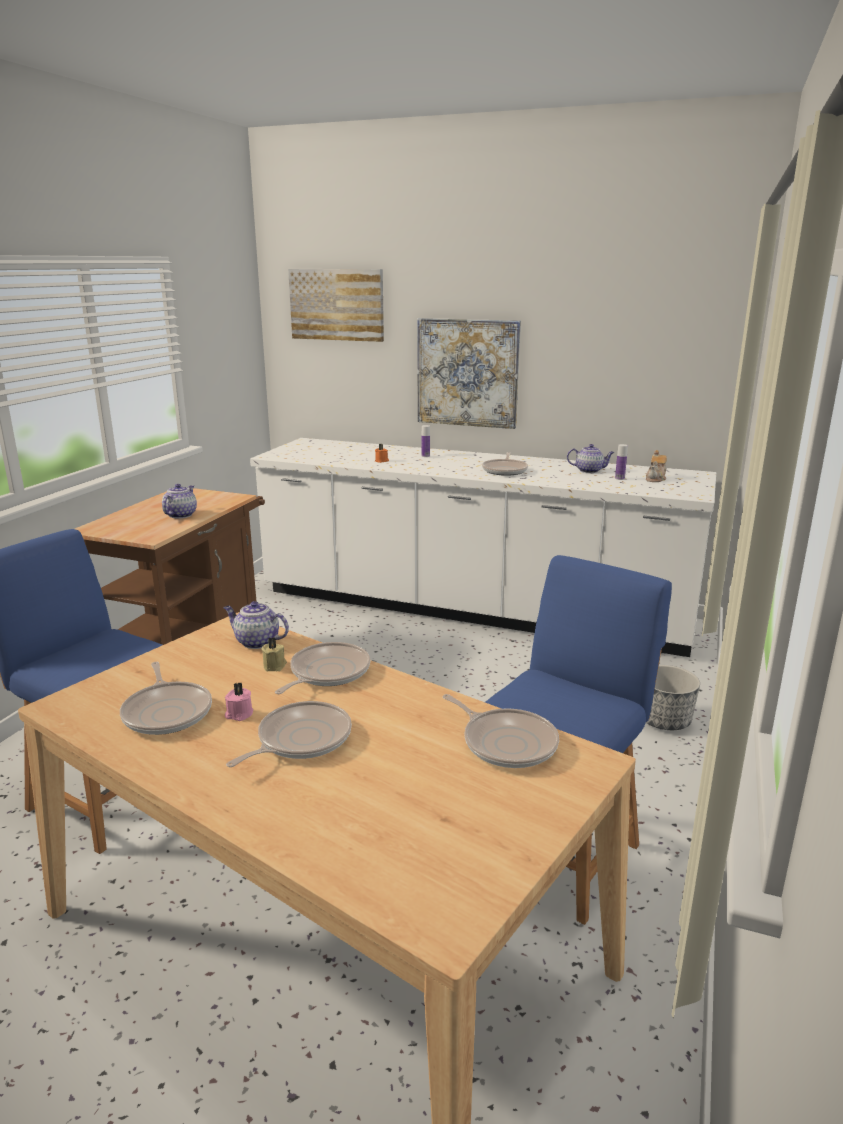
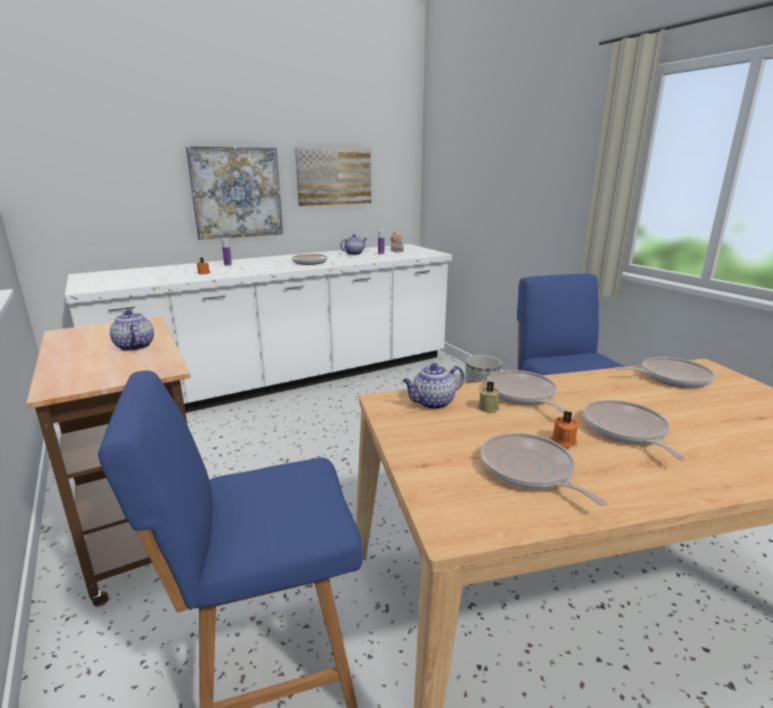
camera: 50 degrees left, 0 degrees up
(167, 712) = (529, 471): frying pan -> frying pan turned 135 degrees counterclockwise
(239, 714) = (563, 442): pink candle -> orange candle
(337, 304) = (91, 133): picture -> picture (334, 176)

